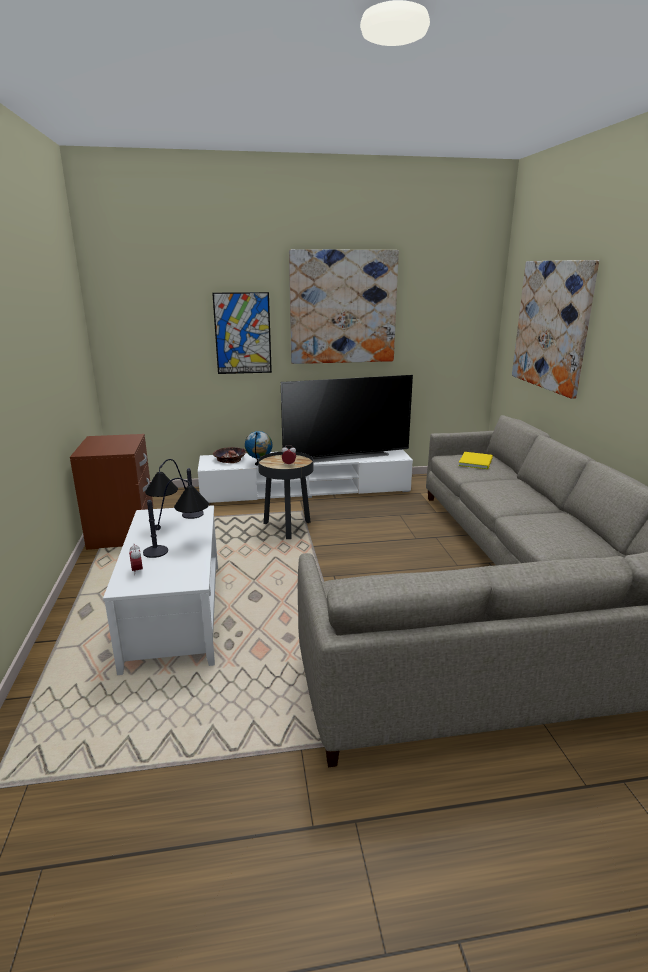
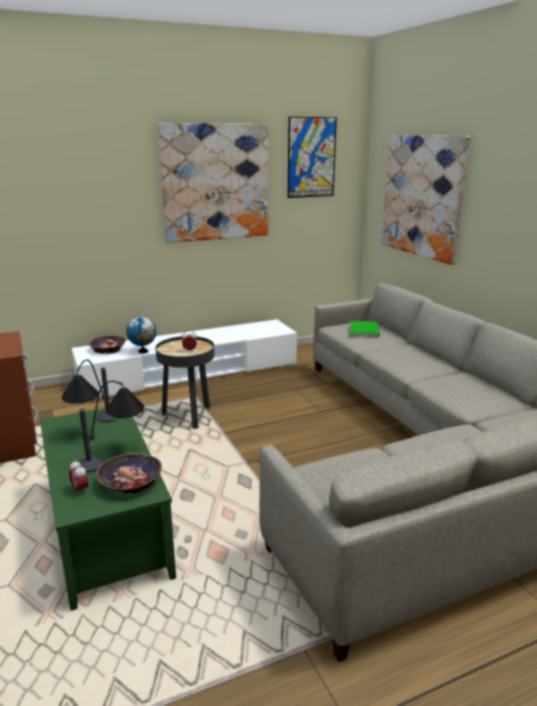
camera: 15 degrees left, 0 degrees up
(177, 614) = (109, 528): white coffee table -> green coffee table
(182, 570) = (131, 481): none -> bowl
(242, 333) = (112, 213): picture -> picture (311, 157)
(345, 455) = (229, 334): television -> none
(477, 461) = (365, 330): yellow book -> green book

